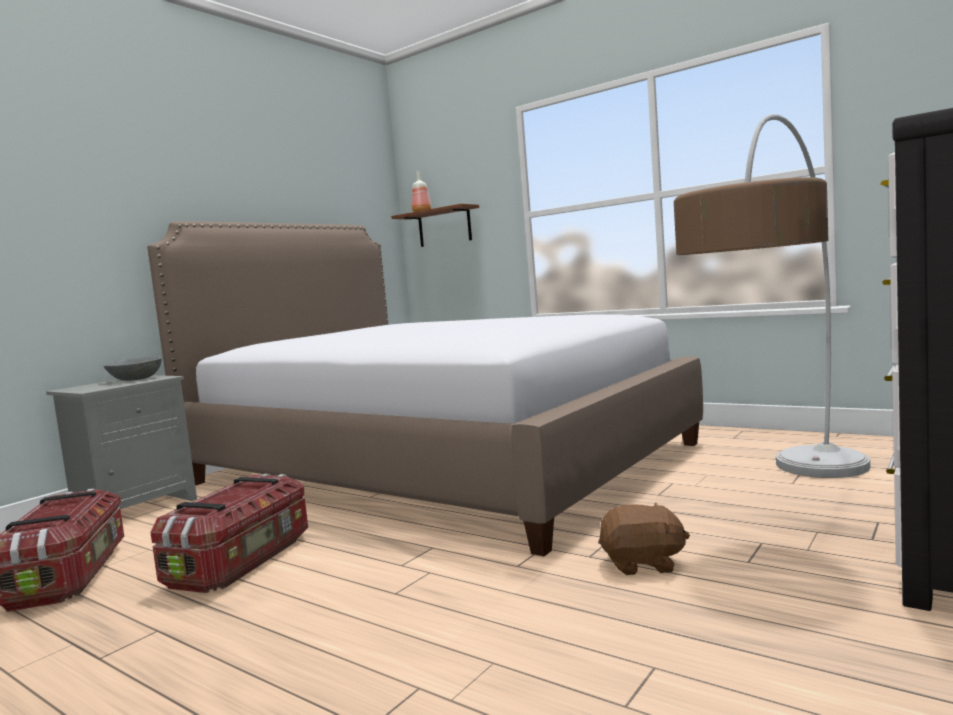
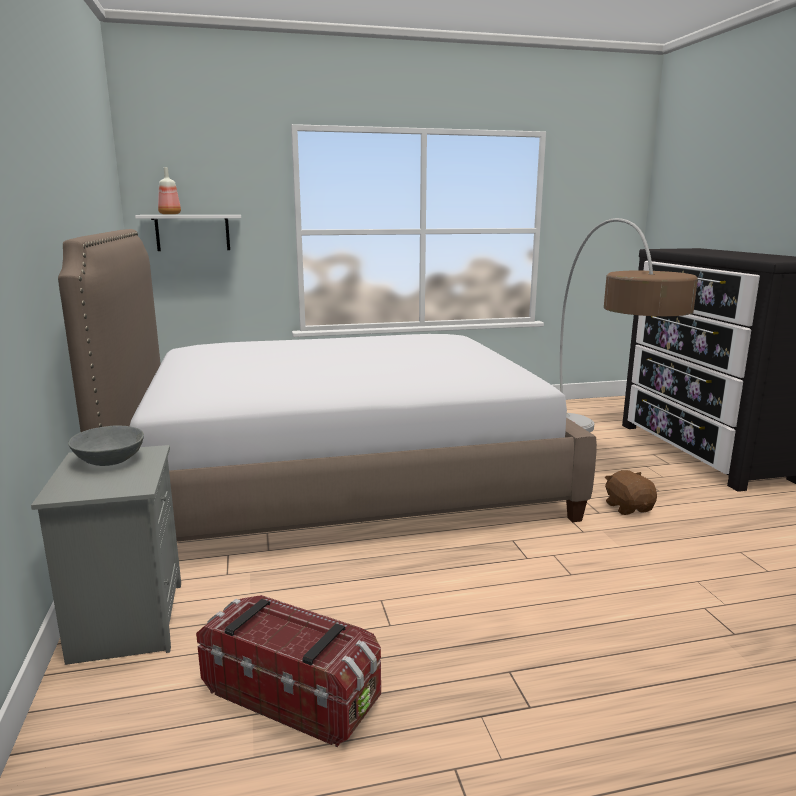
camera: 50 degrees left, 10 degrees up
(243, 561) = (416, 605): storage box -> none
(444, 227) = (192, 232): brown shelf -> white shelf
(643, 564) = (628, 507): brown plush toy -> brown plush toy turned 60 degrees counterclockwise

